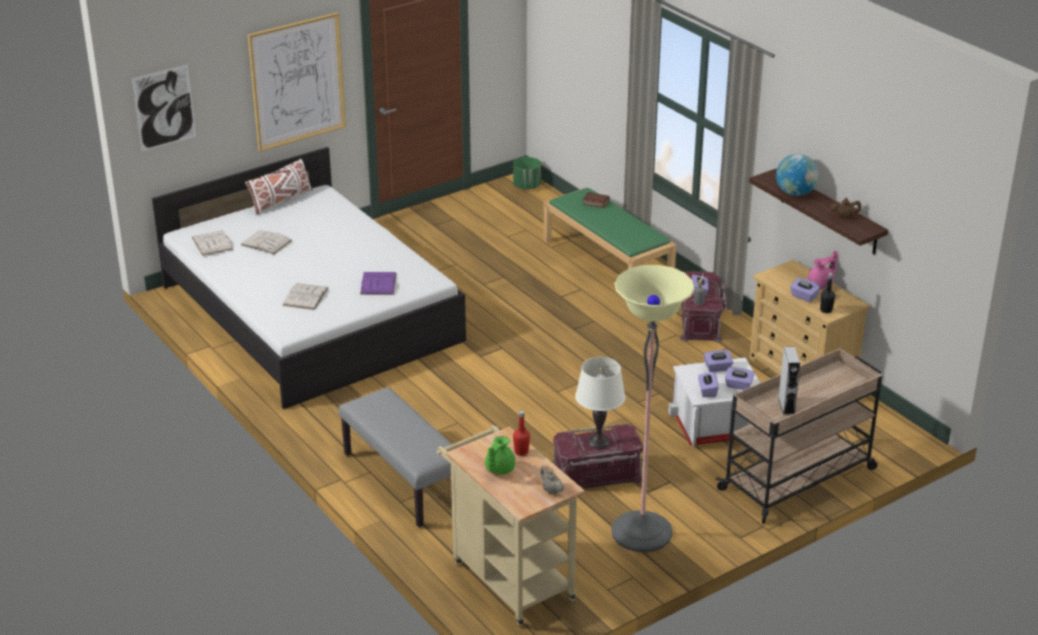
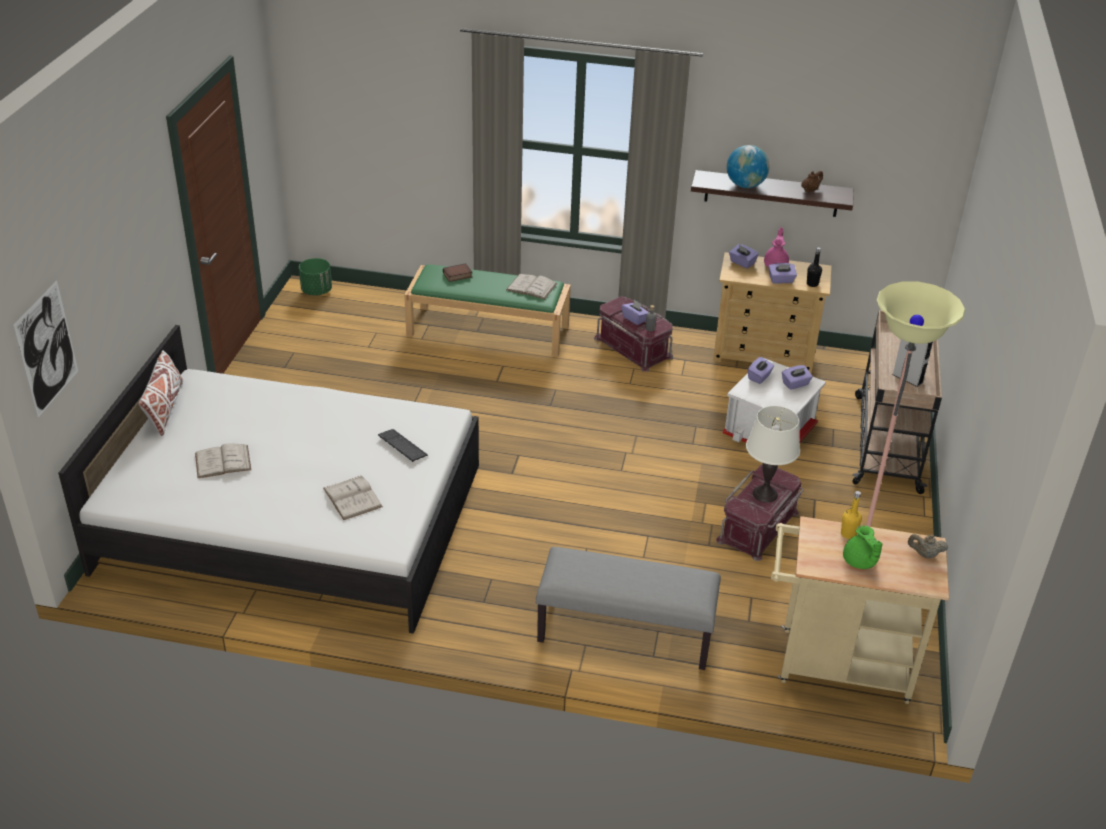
camera: 45 degrees left, 5 degrees up
(212, 243) = (162, 492): white book -> white book (531, 287)
(297, 81) = (142, 257): picture -> none
(378, 283) = (402, 446): purple book -> keyboard
(521, 452) = (848, 534): red bottle -> yellow bottle
(707, 391) = (783, 401): purple tissue box -> purple tissue box (742, 263)

